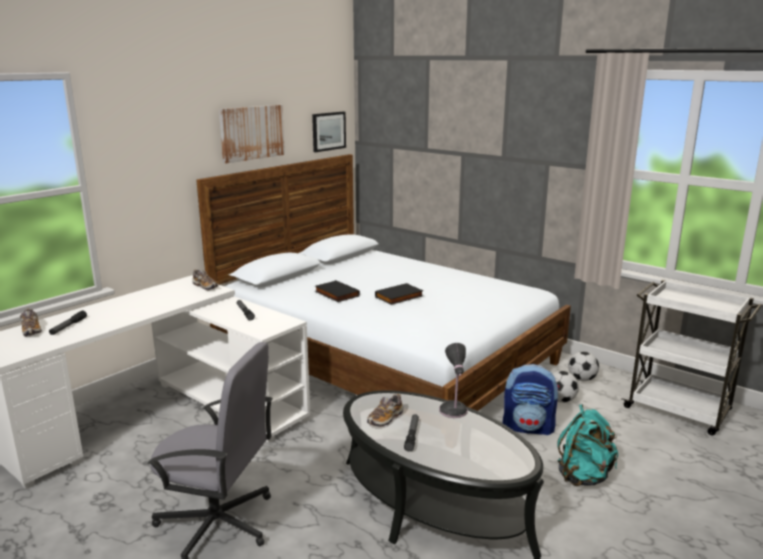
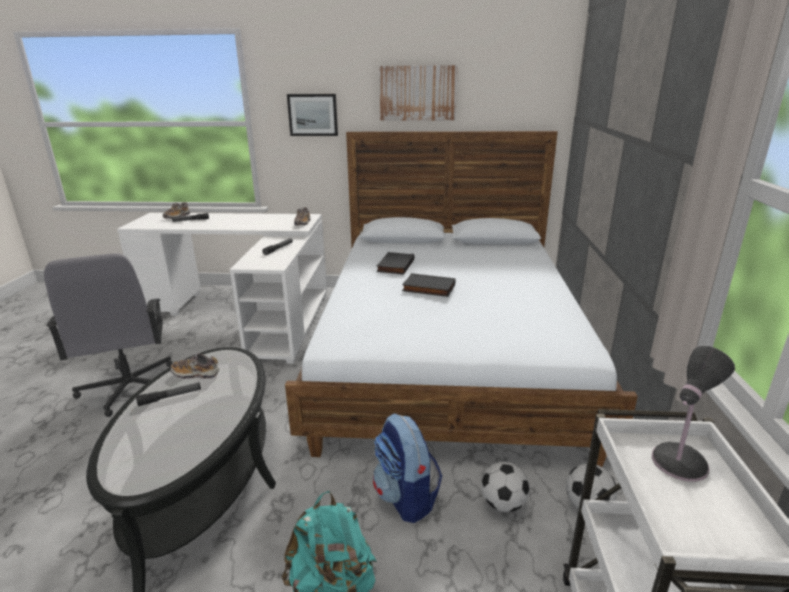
camera: 55 degrees right, 5 degrees up
(328, 131) = (528, 100): picture -> picture (313, 115)
(453, 411) = (235, 403): table lamp -> table lamp (677, 464)

